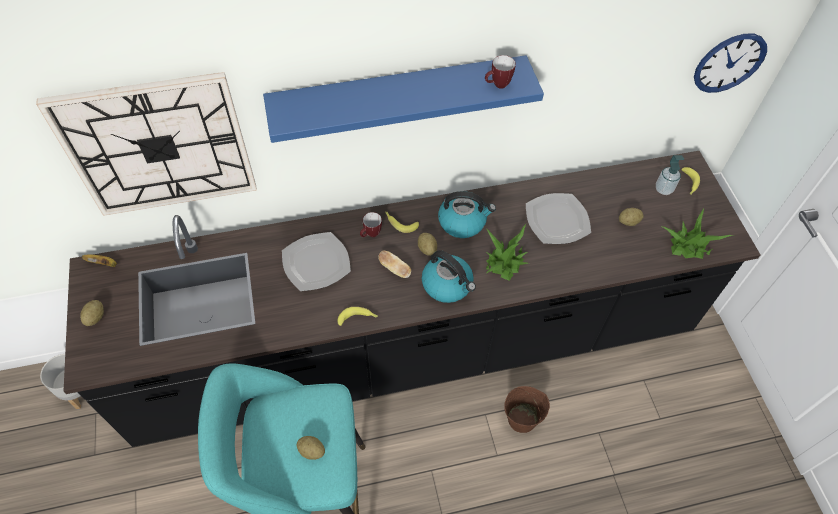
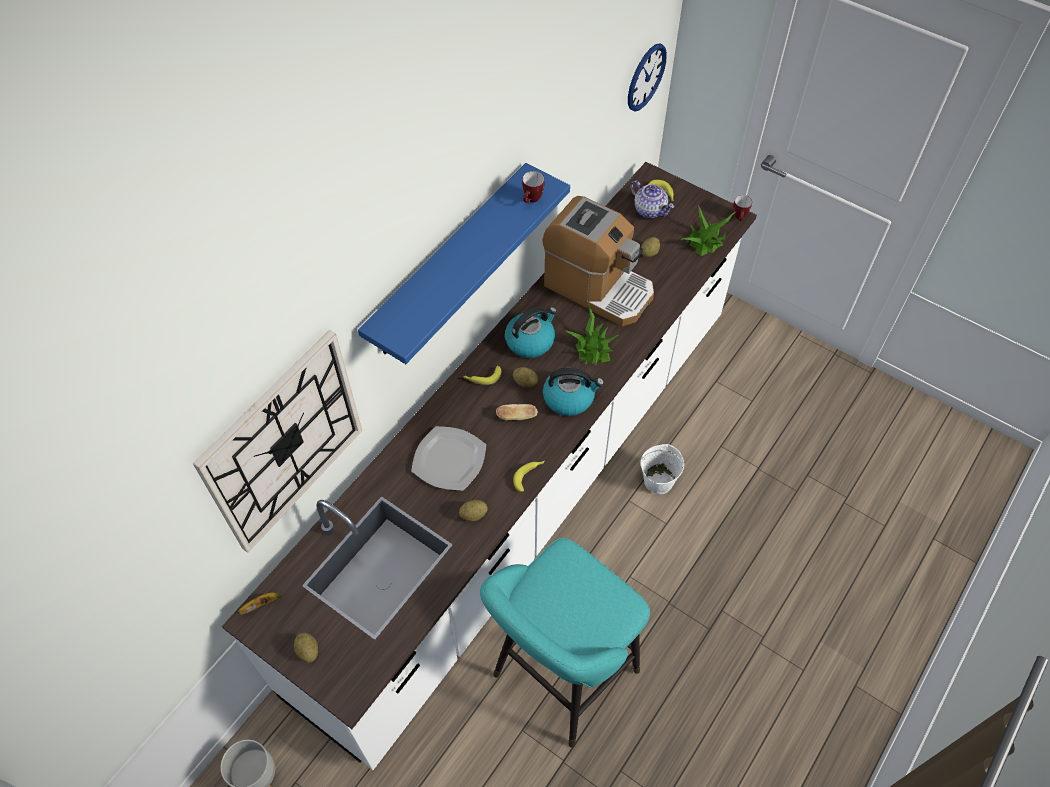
camera: 40 degrees left, 0 degrees up
(311, 451) = (592, 601): potato -> potato (473, 515)
(371, 235) = (469, 404): mug -> mug (739, 218)
(416, 348) = (525, 493): black counter -> white counter
(522, 418) = (658, 480): brown bucket -> white bucket
(557, 219) = (598, 287): plate -> coffee machine
(663, 189) = (649, 210): soap dispenser -> teapot

